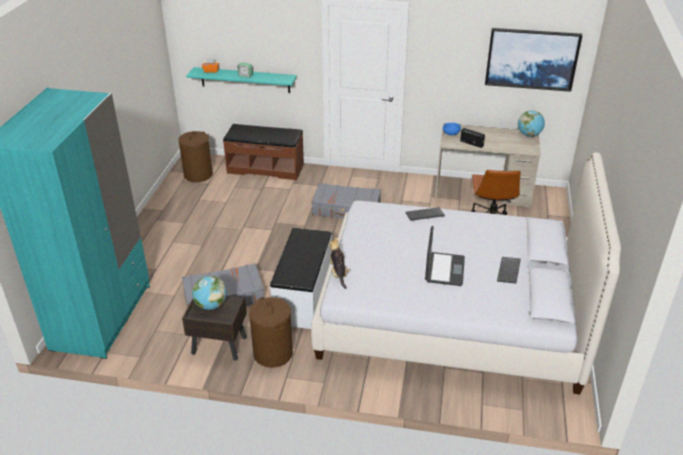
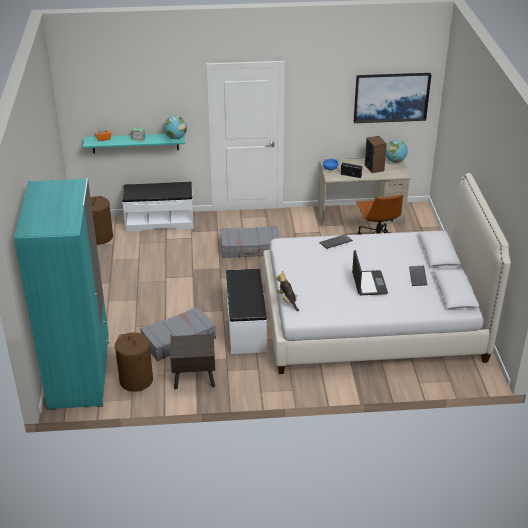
camera: 15 degrees left, 0 degrees up
(211, 305) = (188, 344): globe -> globe (175, 138)
(265, 168) = (160, 221): brown bench -> white bench
(273, 353) = (242, 376): brown laundry basket -> brown laundry basket (136, 380)
(502, 139) = (374, 168): none -> speaker

